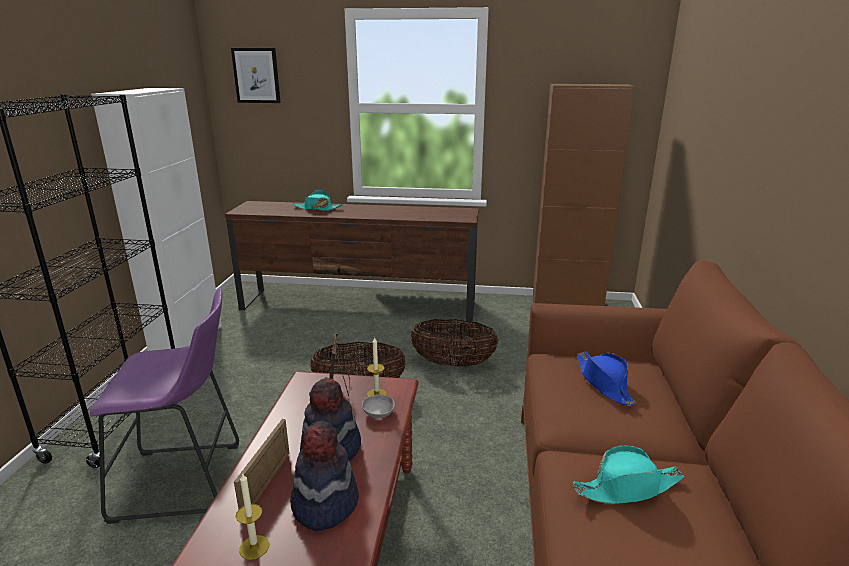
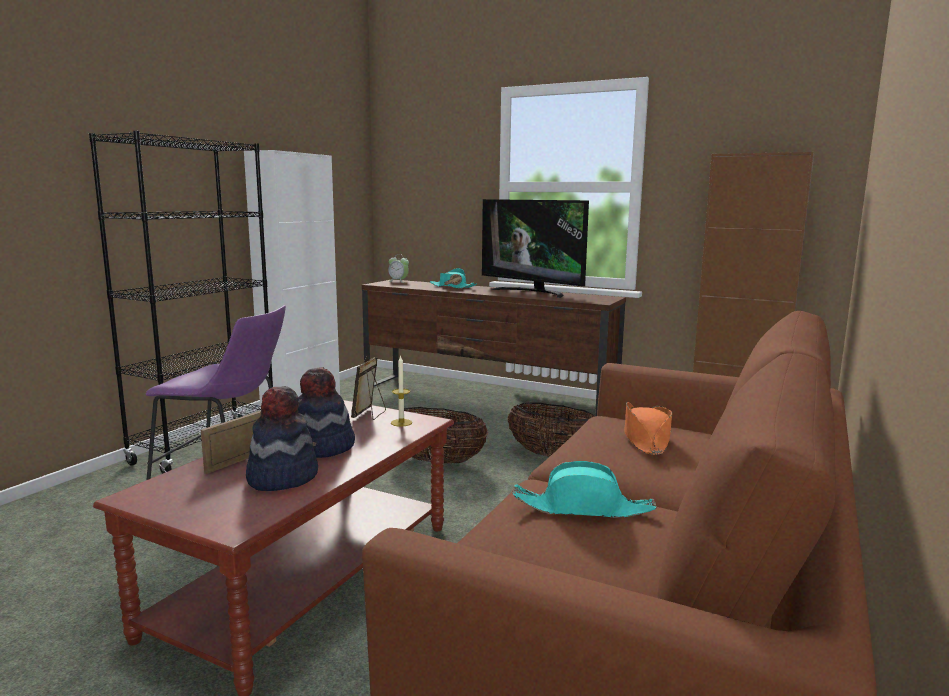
camera: 20 degrees right, 10 degrees down
(254, 547) = (198, 490): candle -> none
(256, 75) = (415, 156): picture -> none
(257, 204) = (398, 281): none -> alarm clock
(378, 414) = (389, 434): grey bowl -> none
(397, 209) = (533, 292): none -> television
(604, 383) = (646, 439): blue hat -> orange hat

